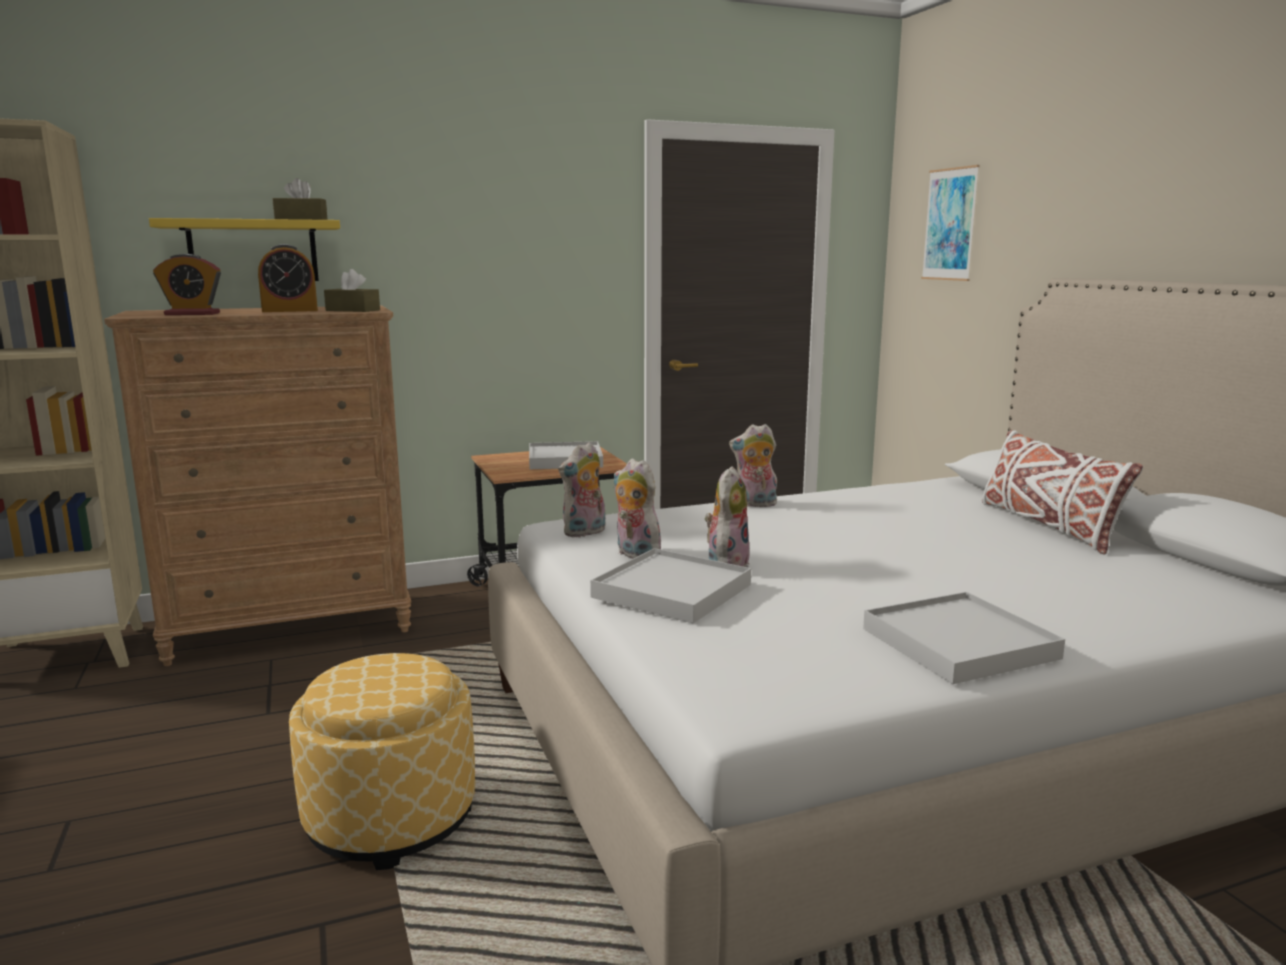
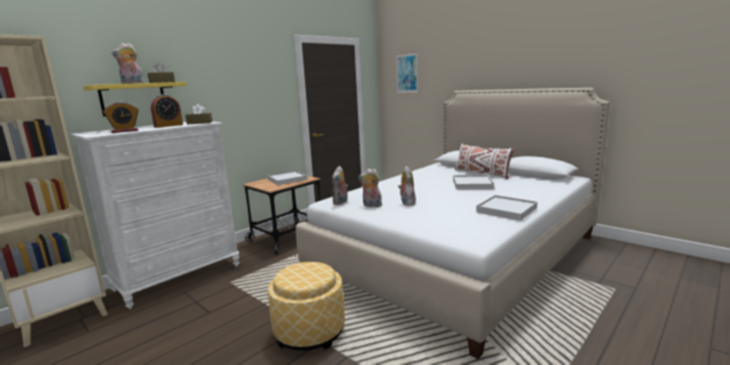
camera: 25 degrees left, 0 degrees up
(292, 627) = (179, 277): brown dresser -> white dresser
(672, 591) = (403, 214): white tray -> white tray (472, 184)
(754, 504) = (385, 183): plush toy -> plush toy (131, 83)

